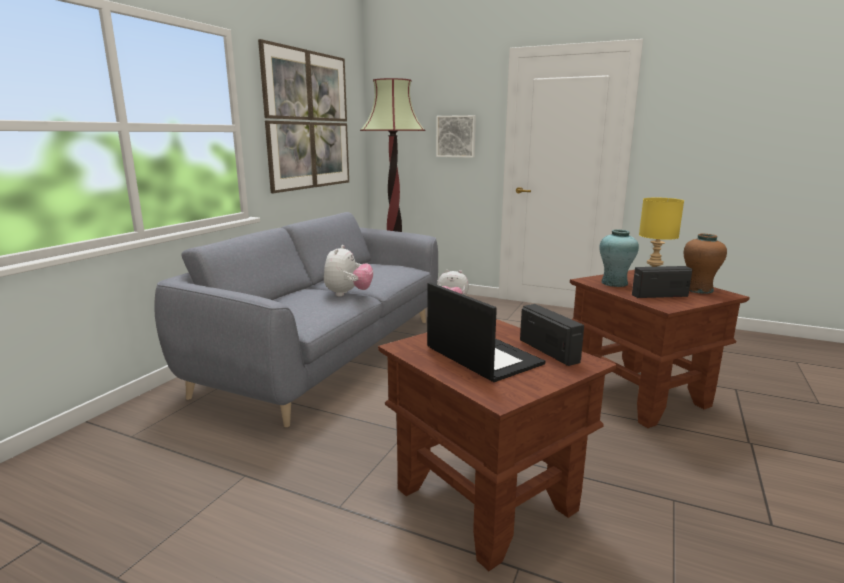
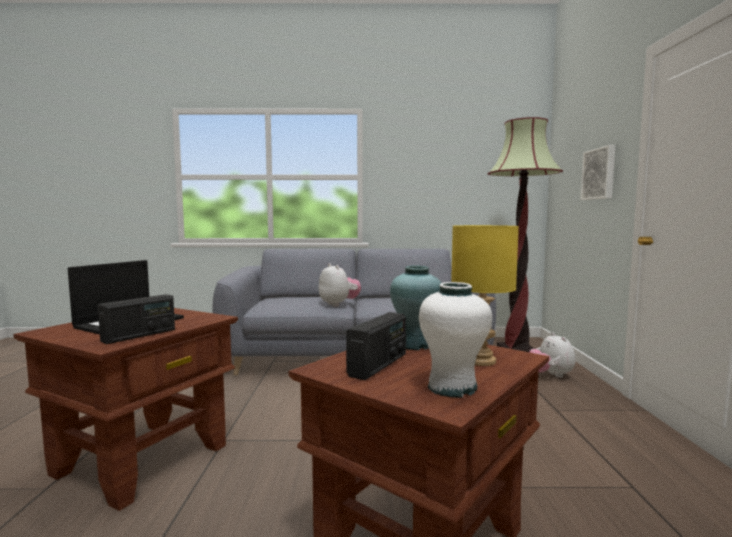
camera: 65 degrees right, 10 degrees down
(308, 121) = (447, 170): picture -> none
(348, 294) = (339, 304): plush toy -> plush toy turned 105 degrees counterclockwise
(659, 295) = (378, 365): radio -> radio turned 60 degrees clockwise
(698, 289) = (452, 387): brown vase -> white vase

